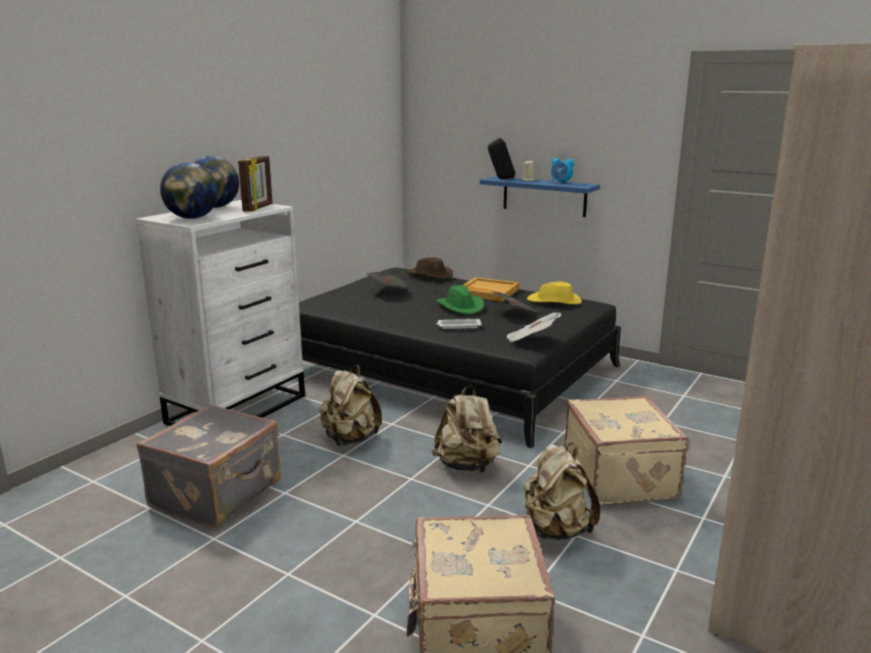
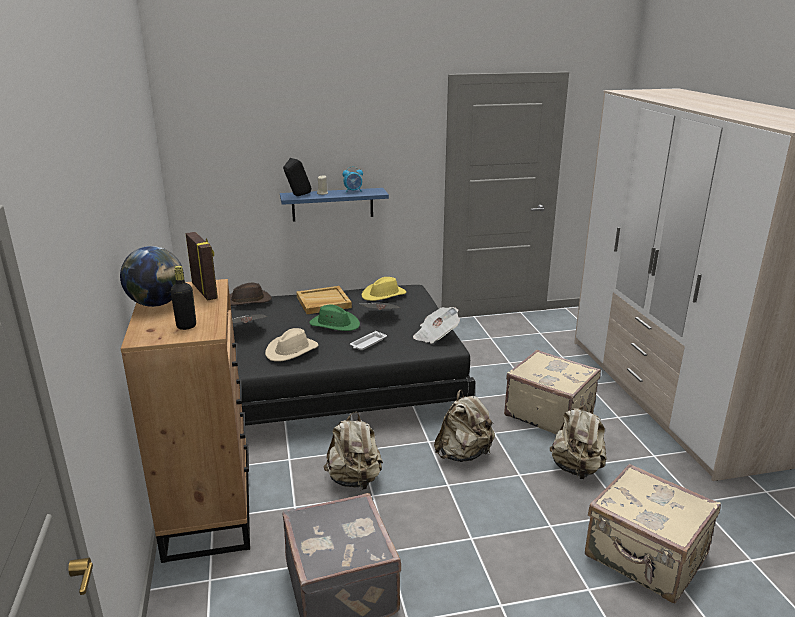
camera: 45 degrees left, 5 degrees up
(192, 218) = (186, 326): globe -> black bottle
(238, 409) = (209, 507): white dresser -> brown dresser
(390, 312) = (292, 351): none -> beige hat

